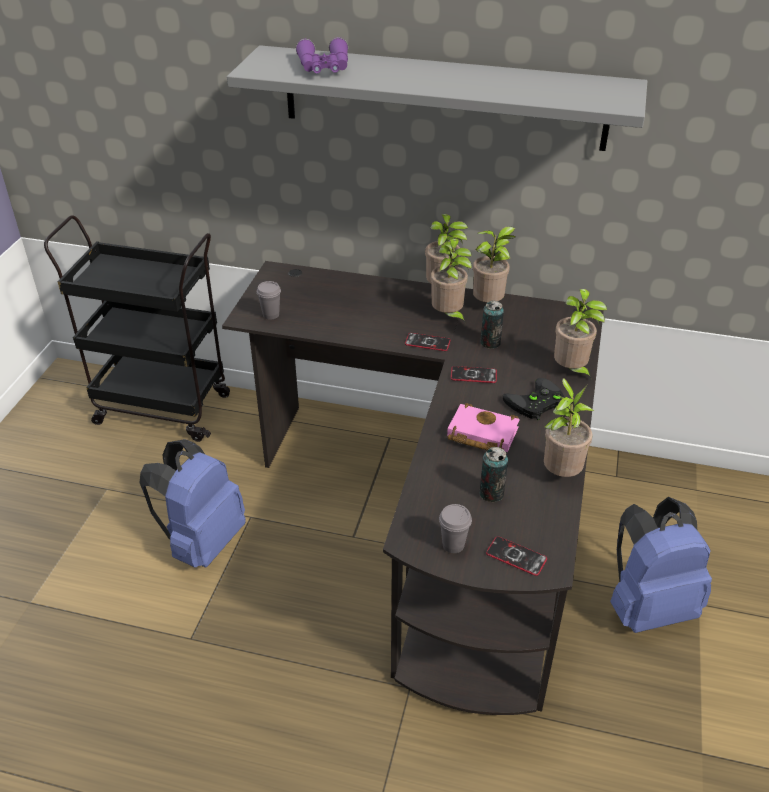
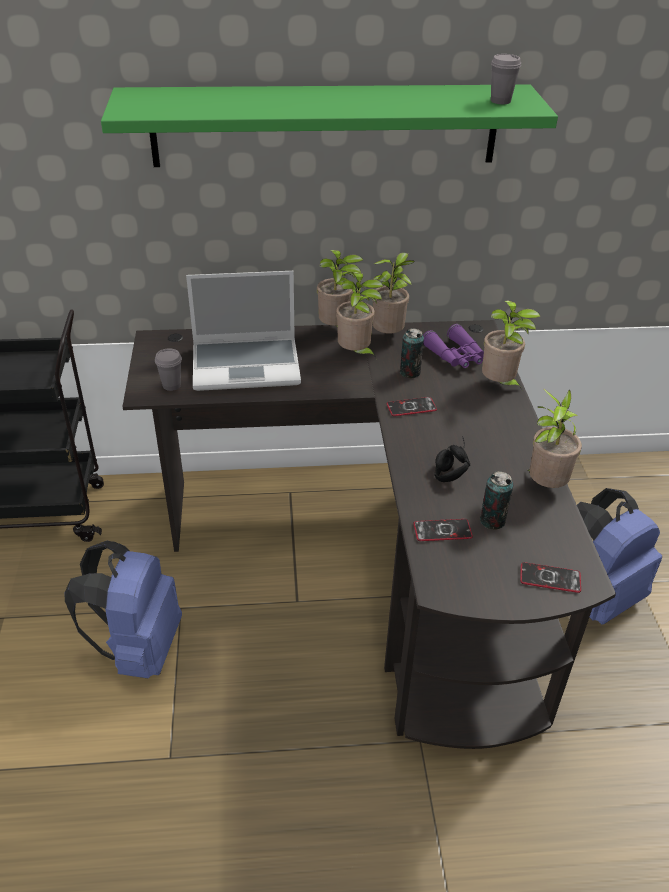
camera: 20 degrees left, 0 degrees up
(324, 68) = (205, 102): purple binoculars -> purple binoculars (455, 356)
(345, 308) = (247, 365): none -> laptop
(427, 343) = (349, 384): phone -> phone (442, 531)
(443, 98) = (325, 125): grey shelf -> green shelf
(453, 545) = (484, 582): grey cup -> grey cup (500, 101)
(480, 434) = (449, 464): pink book -> black headphones
(535, 404) = (484, 423): black game controller -> none

